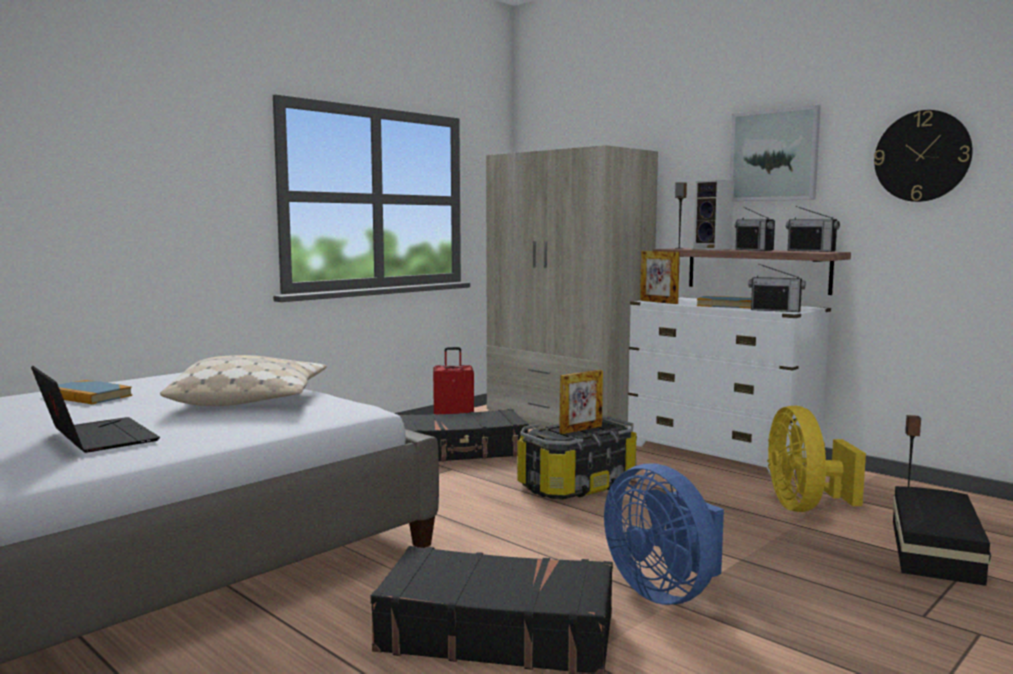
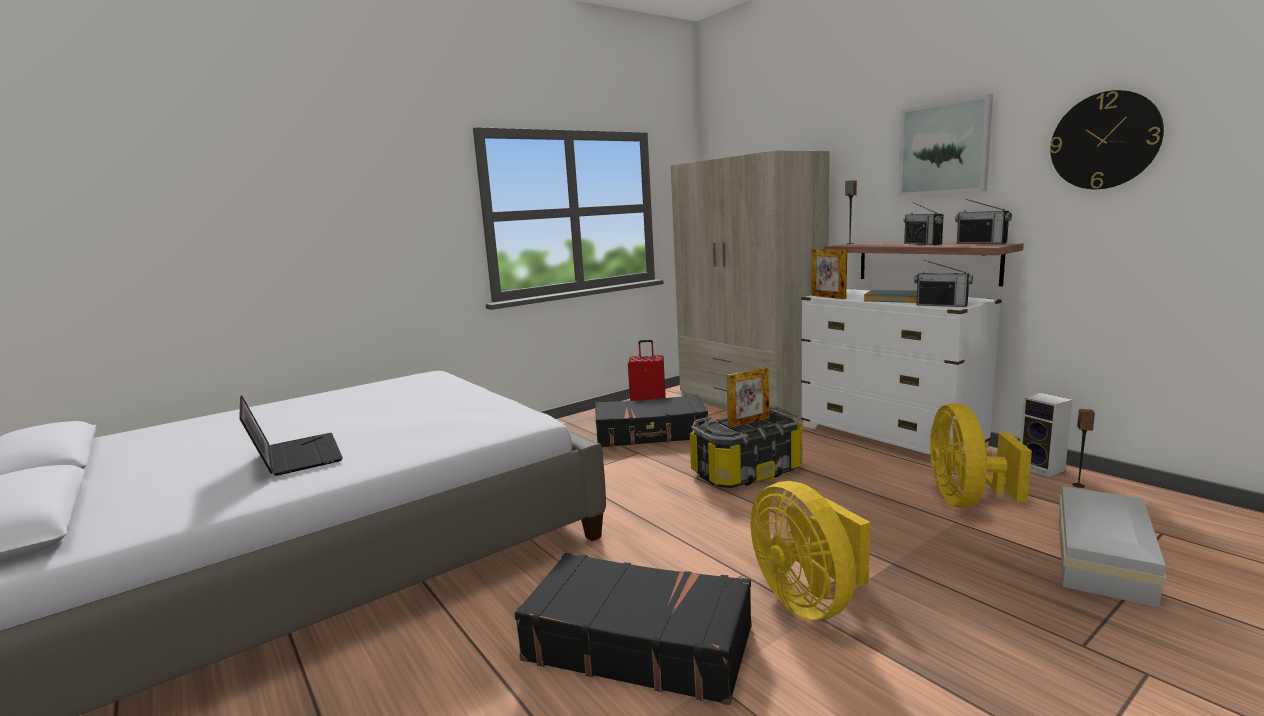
camera: 10 degrees right, 5 degrees up
(87, 396) = (318, 405): book -> none
(251, 400) = (443, 410): beige pillow -> none
(665, 592) = (809, 601): blue fan -> yellow fan
(713, 249) = (883, 244): speaker -> speaker (1043, 469)
(936, 549) = (1105, 557): black storage box -> white storage box

